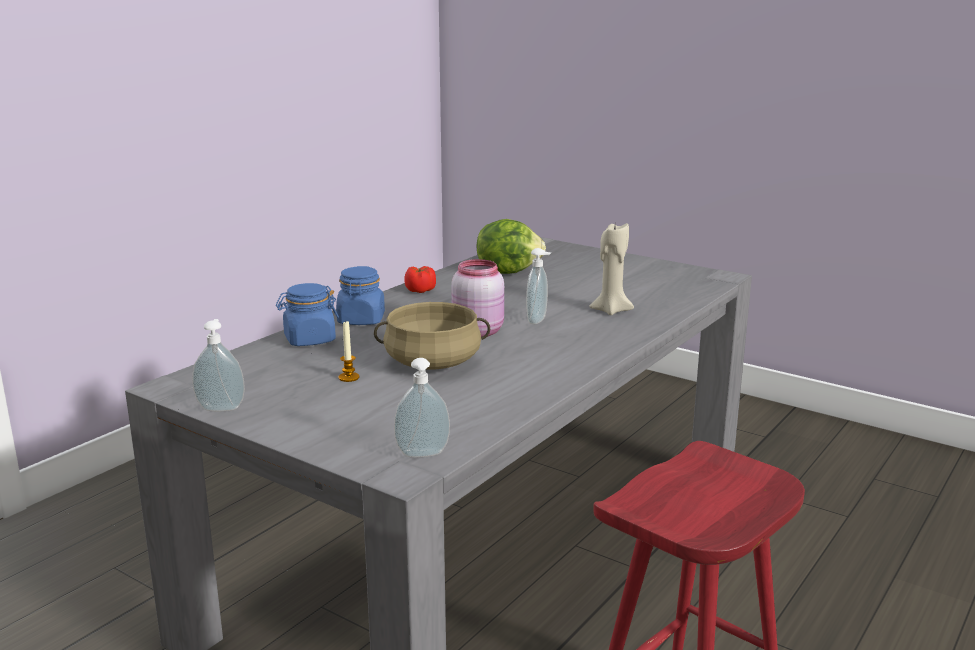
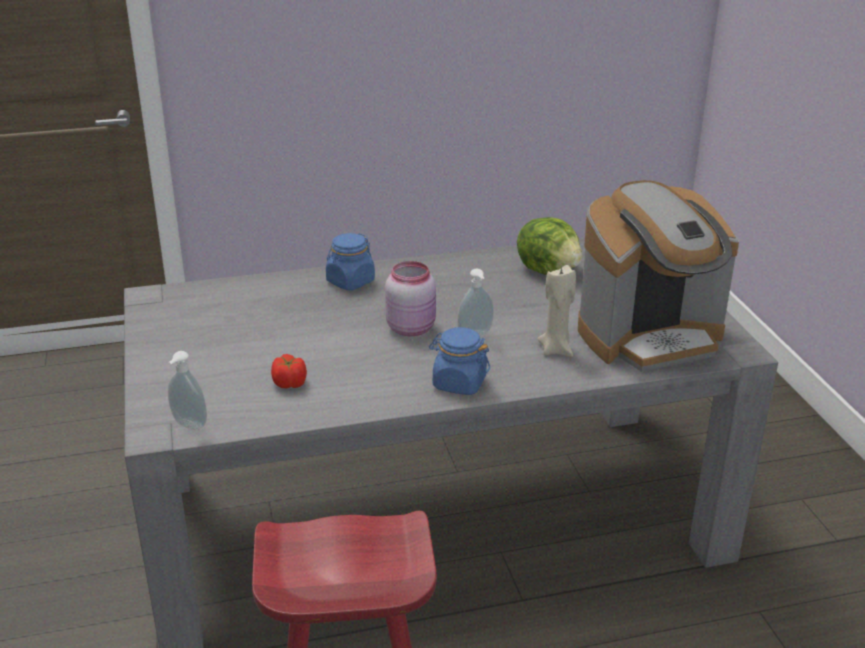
camera: 40 degrees right, 10 degrees up
(221, 407) = (148, 327): soap dispenser -> none
(309, 340) = (287, 287): blue jar -> blue jar (459, 383)
(349, 377) = (255, 335): candle -> none
(420, 290) = (442, 266): tomato -> tomato (290, 383)
(432, 363) = (327, 346): beige cooking pot -> none
(655, 285) = (650, 337): none -> coffee machine

